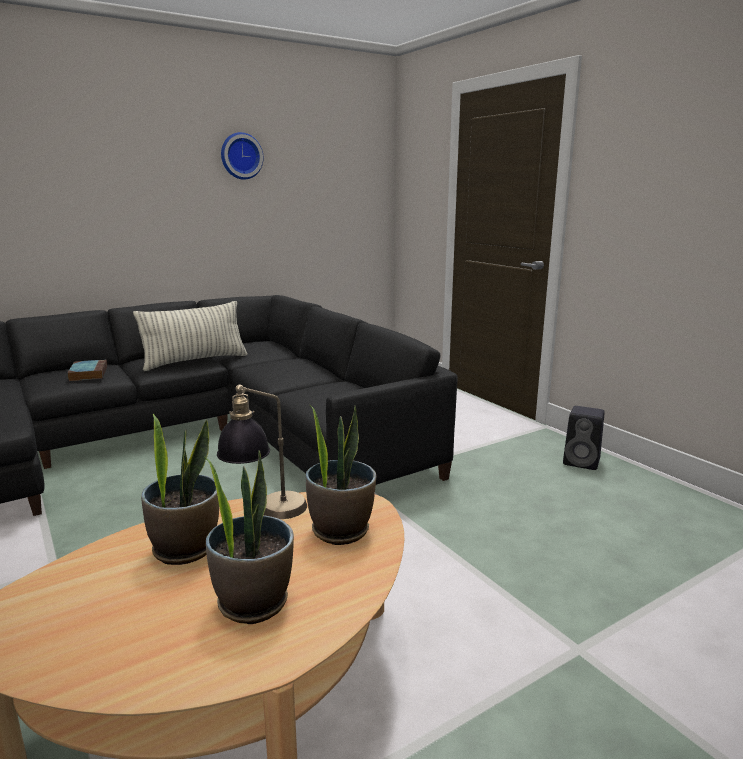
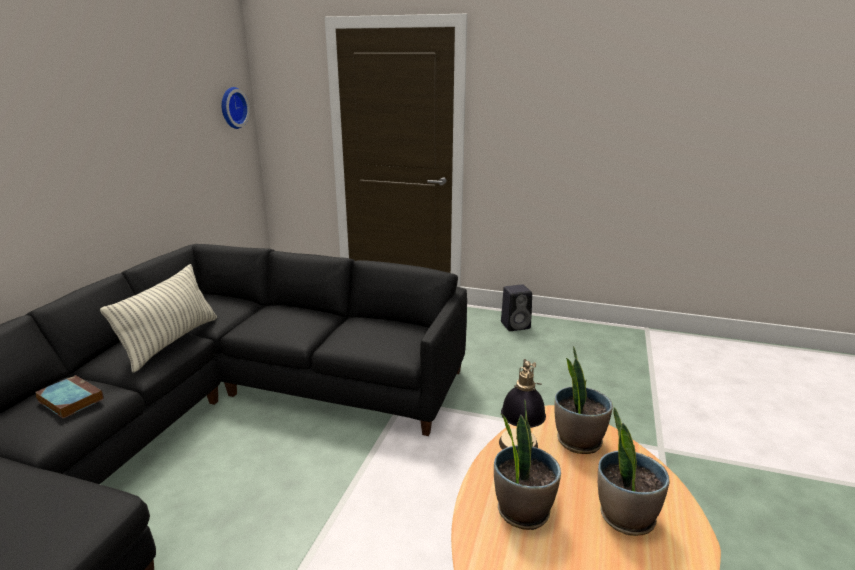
camera: 40 degrees left, 5 degrees up
(241, 156) = (124, 95): wall clock -> wall clock (232, 108)

